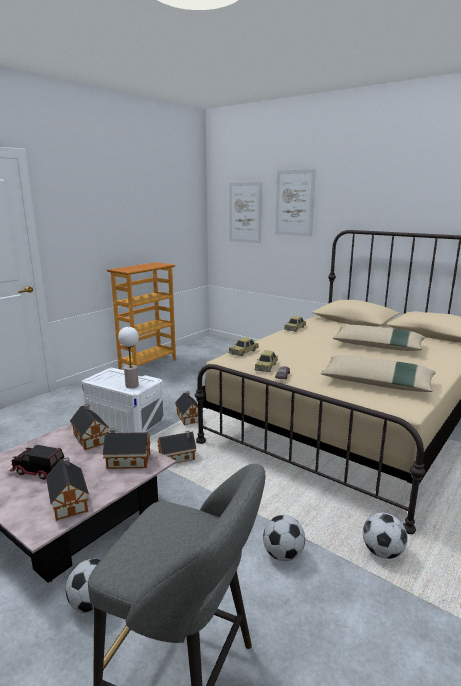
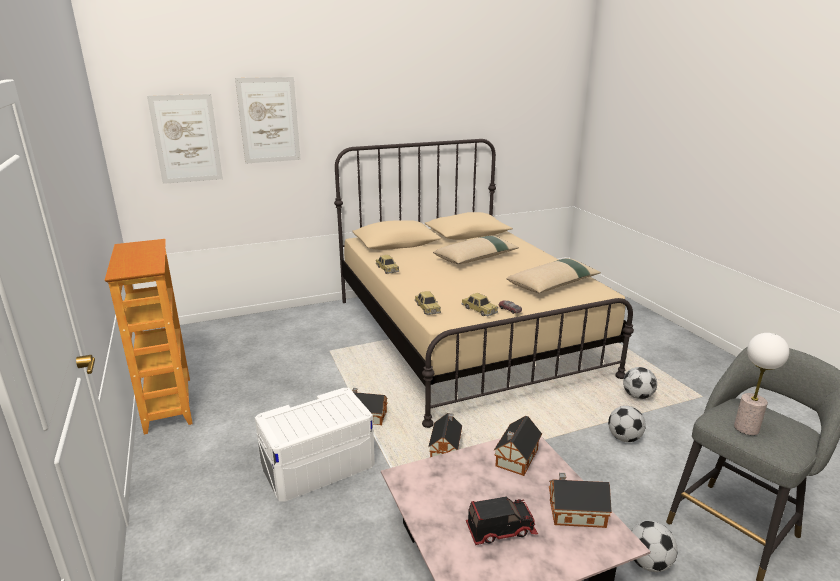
camera: 60 degrees left, 5 degrees up
(38, 472) = (500, 529): toy truck -> toy truck turned 150 degrees counterclockwise
(90, 437) = (444, 474): toy house -> none
(132, 385) = (339, 412): table lamp -> table lamp (746, 428)

